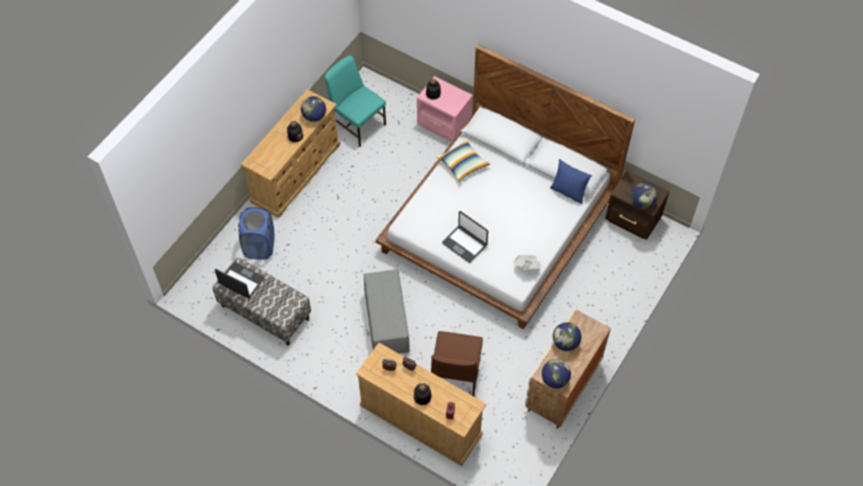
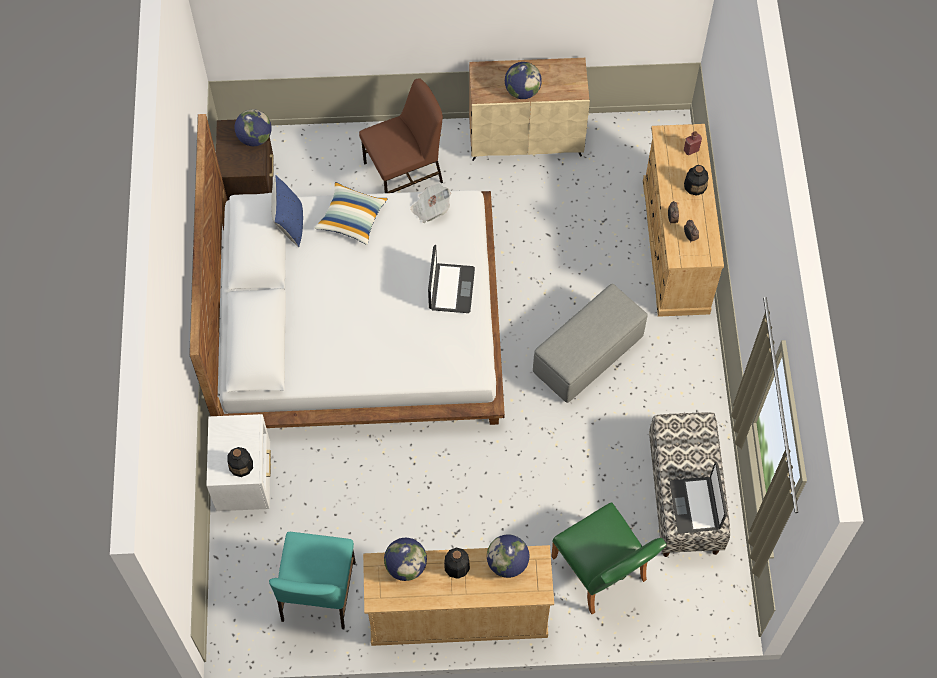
camera: 125 degrees left, 5 degrees up
(259, 246) = (602, 573): blue laundry basket -> green chair
(444, 126) = (245, 478): pink nightstand -> white nightstand
(455, 376) = (598, 245): brown chair -> brown chair (405, 172)
(462, 164) = (332, 363): pillow -> pillow (351, 218)
(554, 380) = (574, 78): globe -> globe (507, 563)

